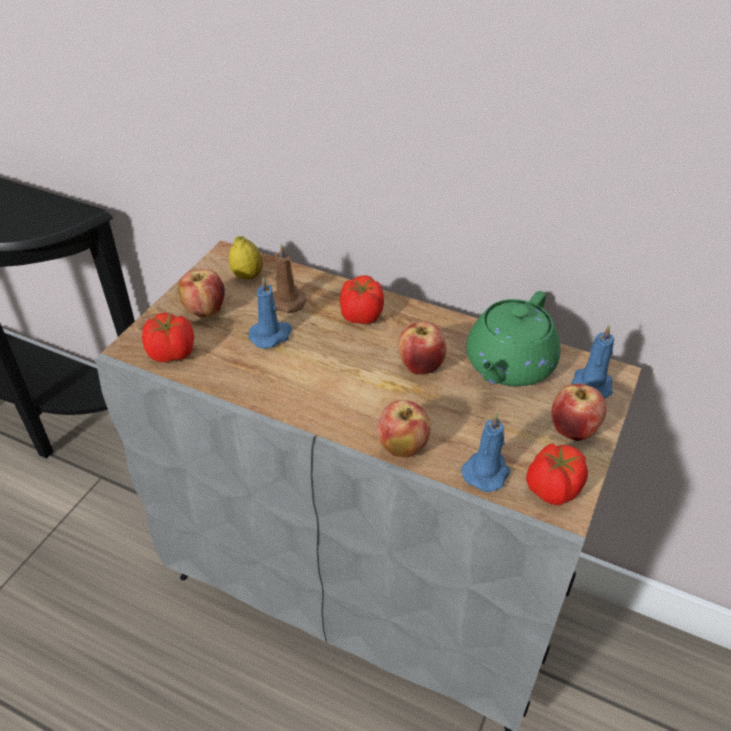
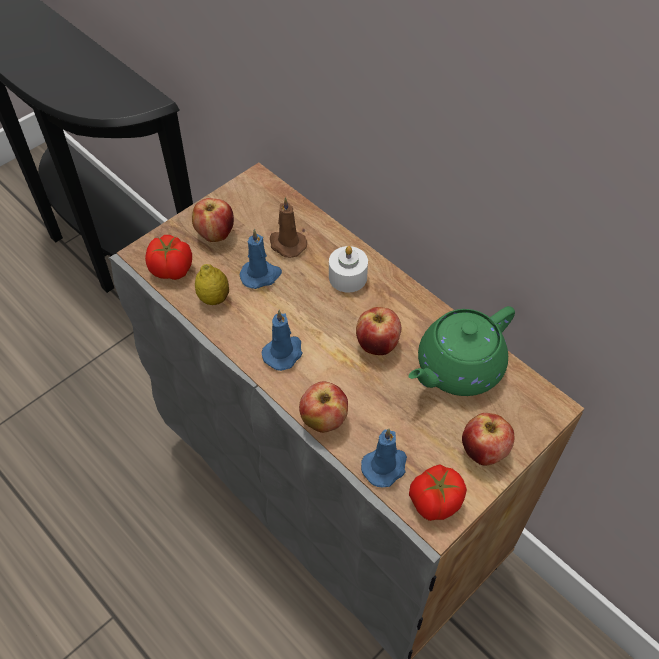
camera: 20 degrees right, 10 degrees up
(247, 275) = (266, 207): lemon -> lemon (214, 298)
(361, 315) = (348, 277): tomato -> white candle
(592, 383) = (526, 410): blue candle -> blue candle (284, 352)

